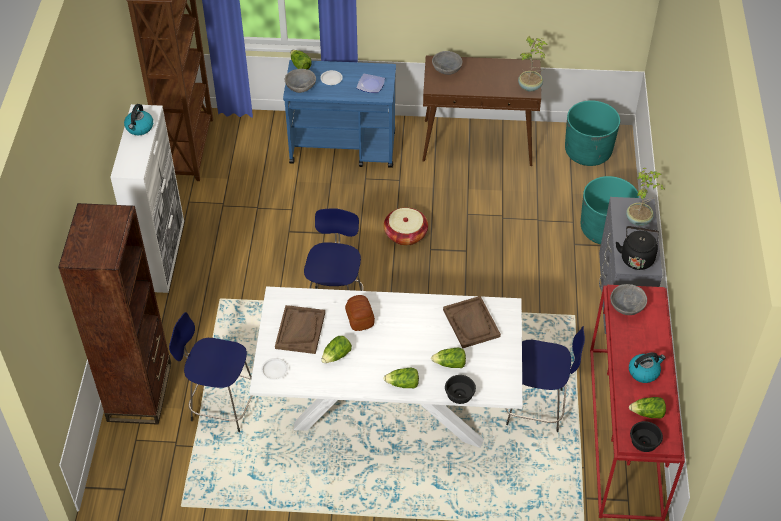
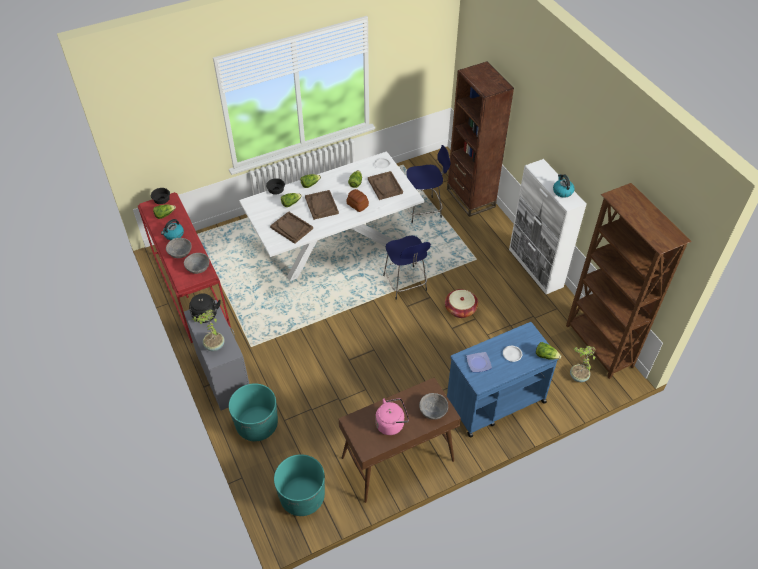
camera: 150 degrees right, 0 degrees up
(300, 87) = (527, 336): grey bowl -> grey bowl (180, 252)
(405, 234) = (397, 352): basket -> basket (460, 309)
(409, 340) = (321, 205): none -> brown tray
(493, 75) = (391, 424): none -> pink kettle
(530, 87) = (353, 426): potted plant -> potted plant (578, 377)
(537, 408) = (248, 280): blue stool -> none

